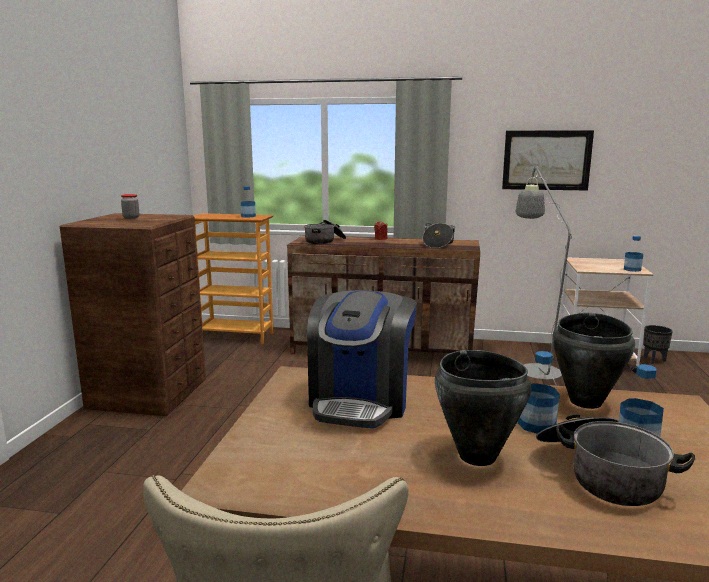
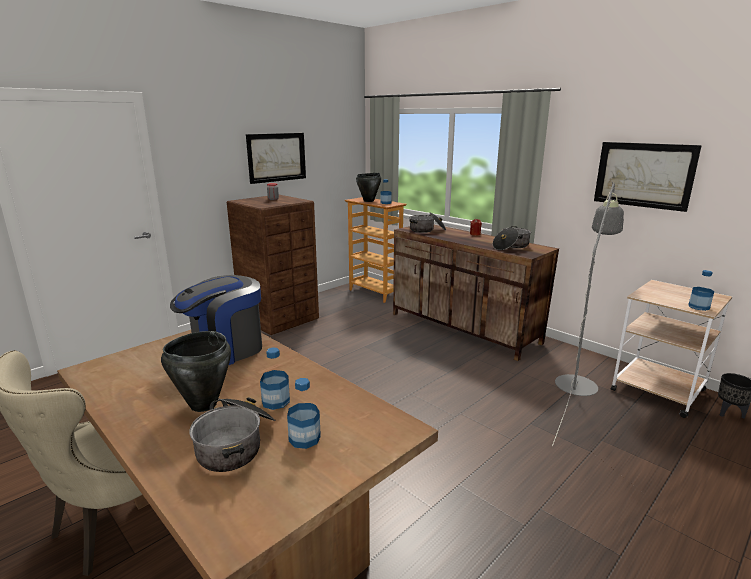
camera: 35 degrees right, 5 degrees up
(107, 159) = (276, 157): none -> picture
(586, 401) = (342, 400): black cooking pot -> black cooking pot (369, 201)

